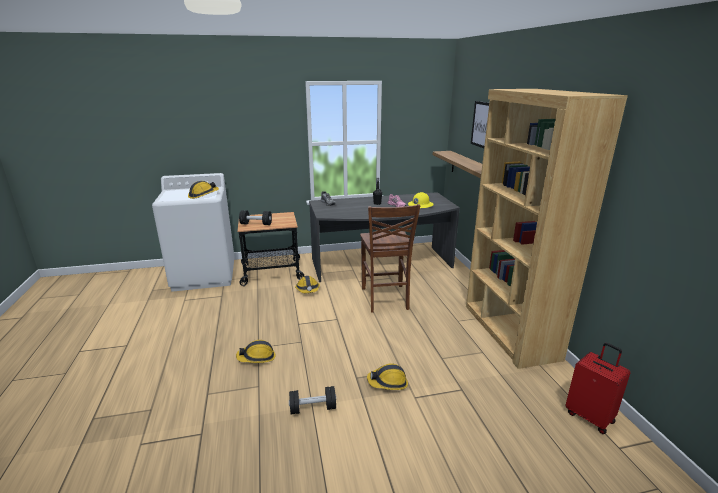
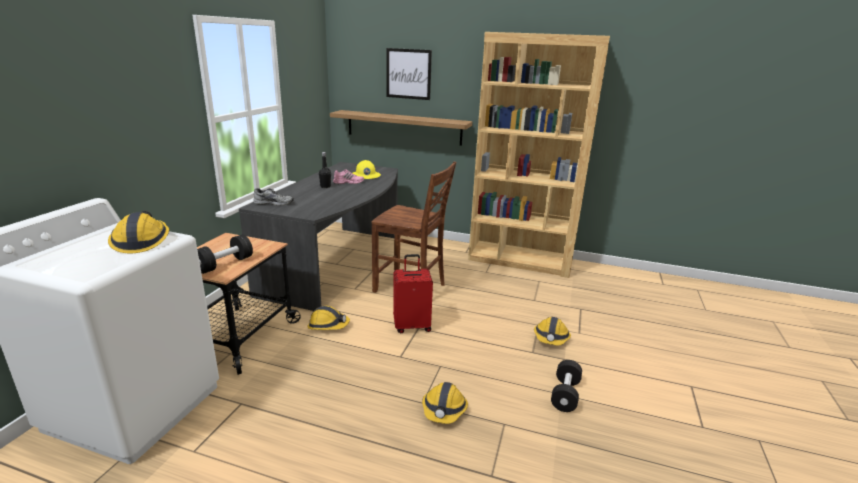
camera: 60 degrees left, 0 degrees up
(590, 417) = (632, 279): red suitcase -> red suitcase (412, 326)

